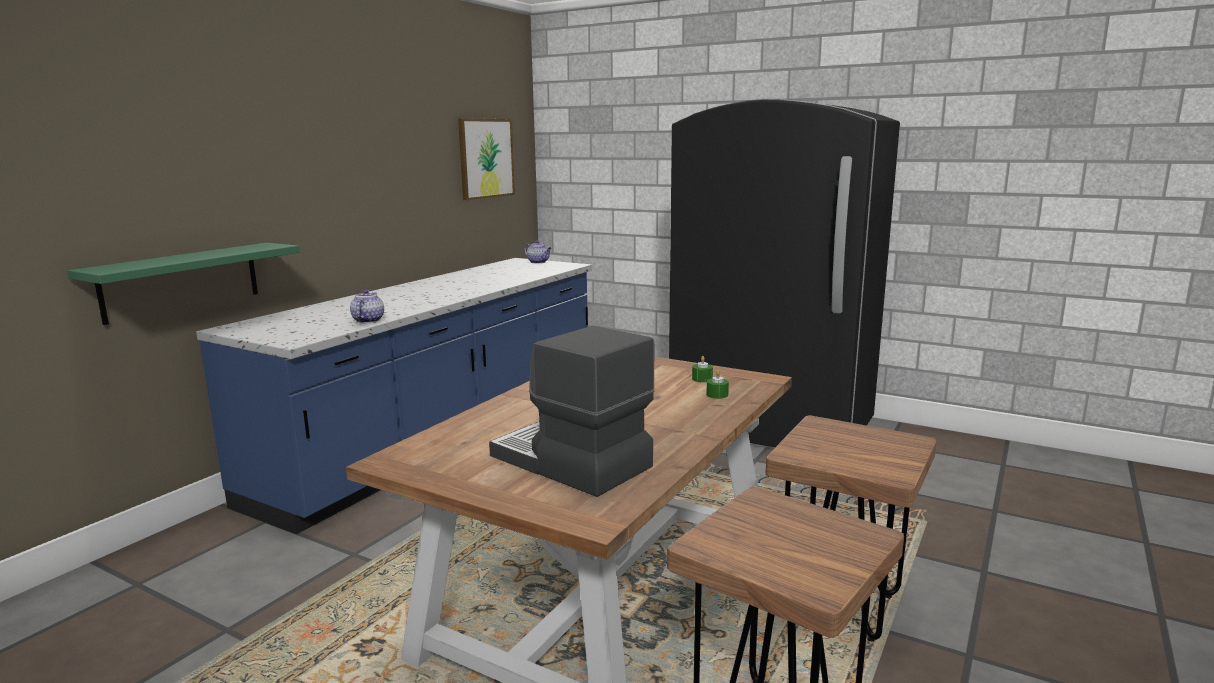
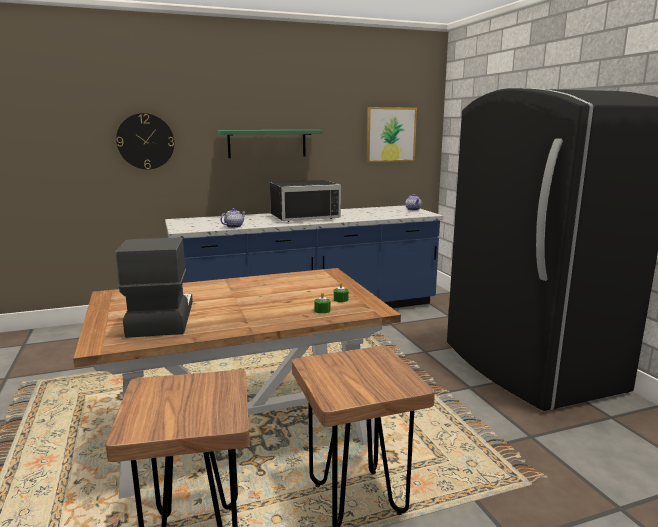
camera: 40 degrees right, 0 degrees up
(142, 184) = (145, 141): none -> wall clock
(182, 281) = (163, 192): green shelf -> green shelf (267, 143)
(427, 291) = (303, 216): none -> black microwave

